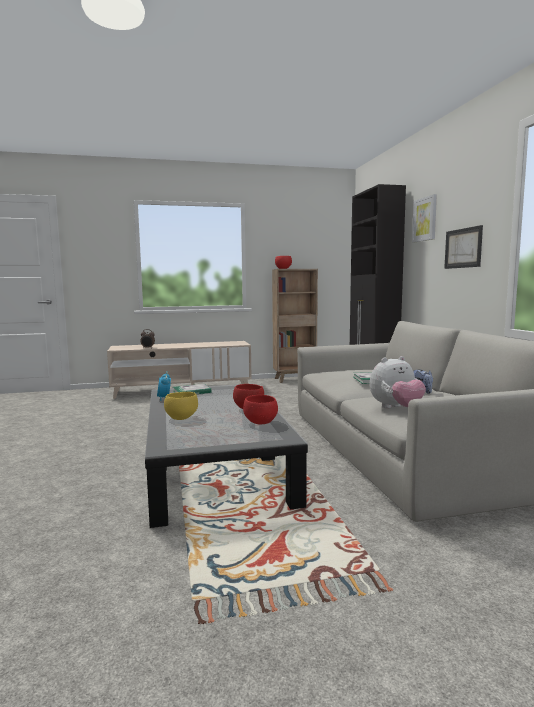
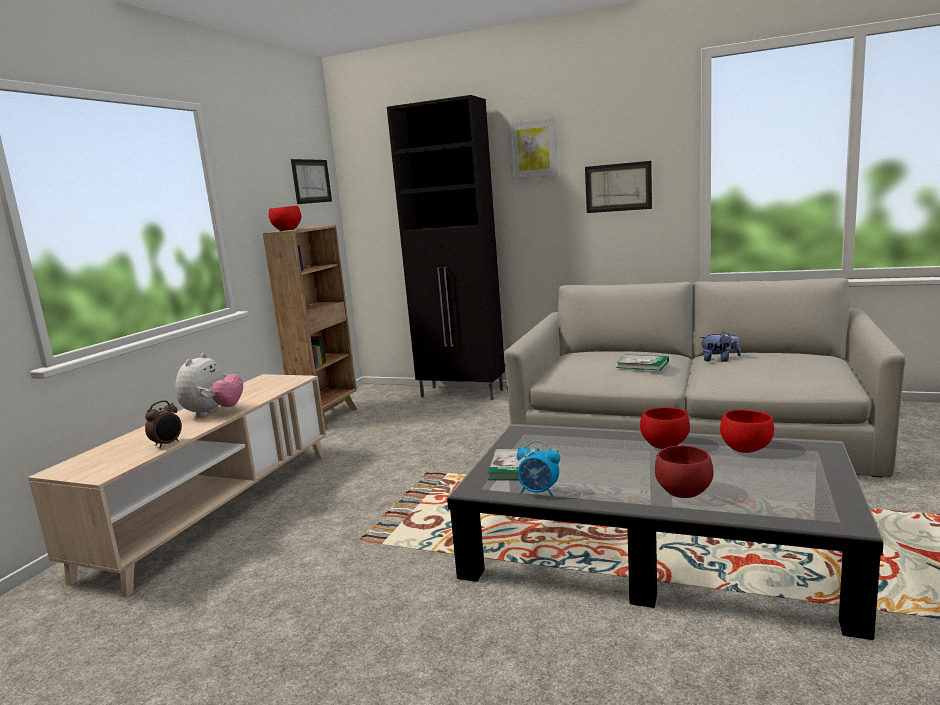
camera: 55 degrees left, 5 degrees up
(181, 418) = (682, 493): yellow bowl -> red bowl
(326, 243) = (311, 181): none -> picture
(396, 408) = (777, 379): plush toy -> plush toy (213, 413)

